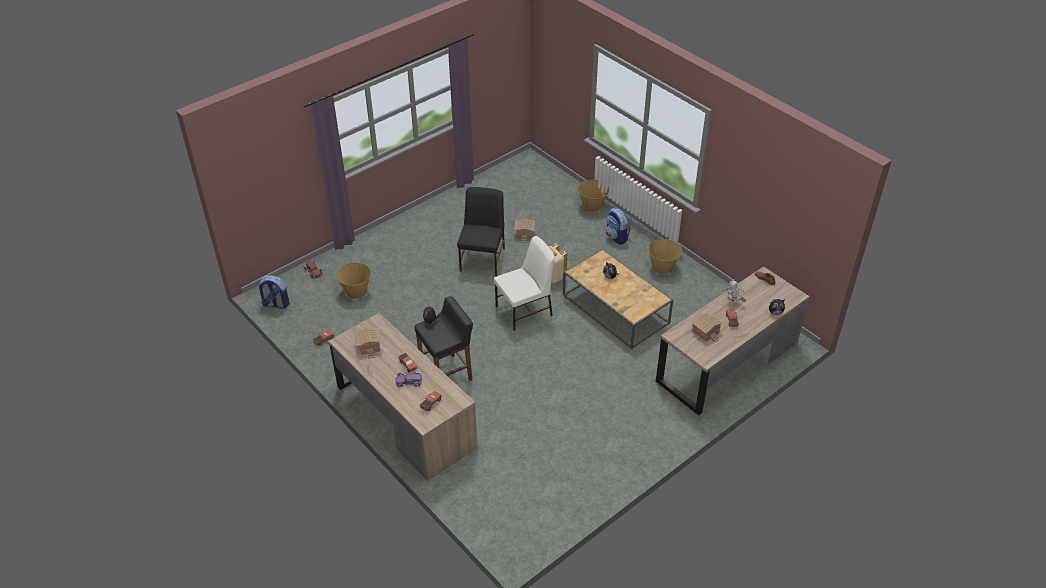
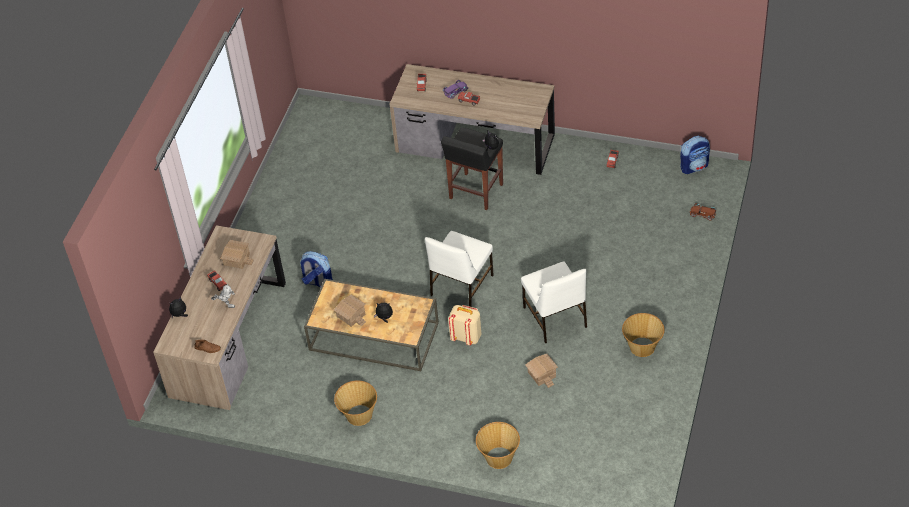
camera: 150 degrees right, 5 degrees up
(356, 291) = (638, 217): basket -> basket (642, 347)
(368, 346) = (516, 98): toy house -> toy house (351, 315)
(483, 259) = (555, 318): black chair -> white chair
(616, 237) = (437, 427): backpack -> backpack (318, 282)

